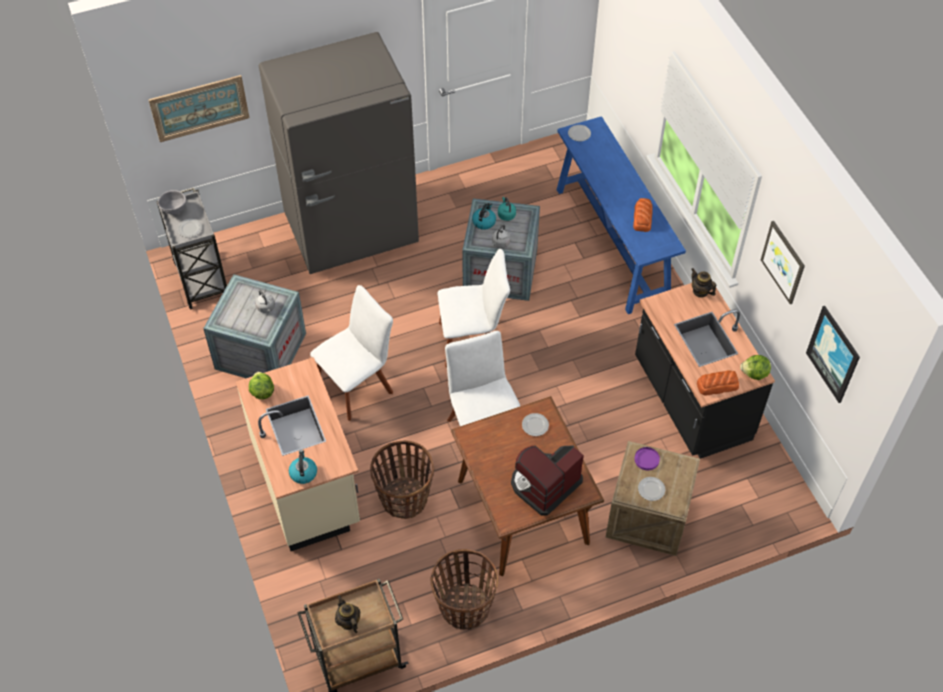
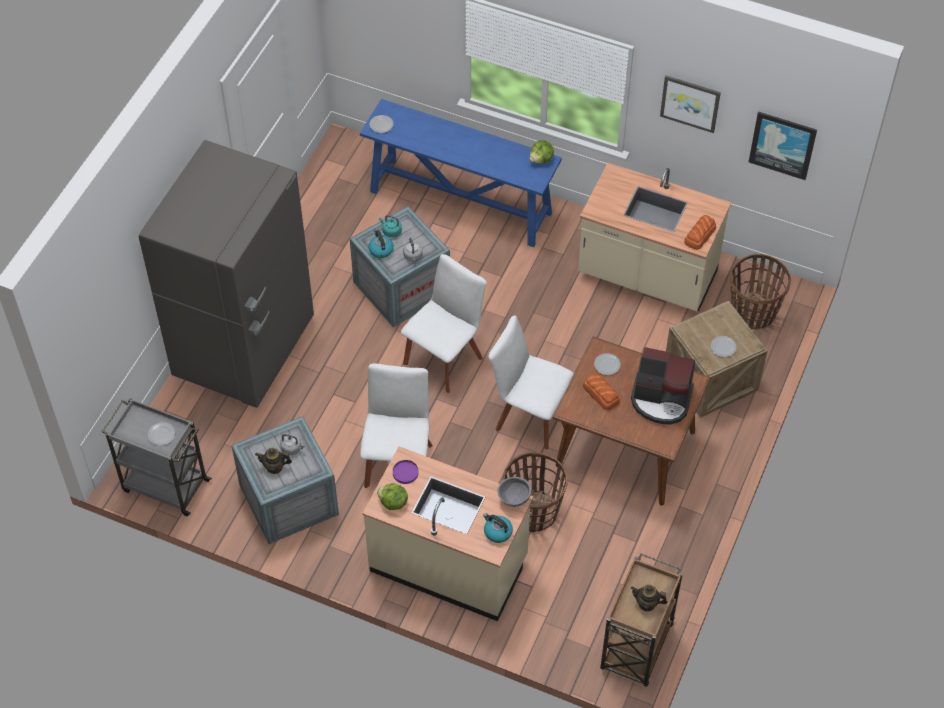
camera: 45 degrees left, 0 degrees up
(174, 210) = (128, 431): grey bowl -> grey bowl (514, 500)
(199, 108) = (103, 315): picture -> none
(464, 607) = (664, 548): basket -> basket (753, 313)
(544, 484) = (661, 400): coffee machine -> coffee machine turned 75 degrees counterclockwise
(643, 217) = (504, 155): bread -> bread (601, 393)
(646, 459) = (697, 329): purple plate -> purple plate (405, 473)
(690, 400) = (647, 275): black counter -> beige counter
(700, 291) = (614, 177): teapot -> teapot (274, 467)
(754, 374) = (714, 208): lettuce -> lettuce (541, 159)

